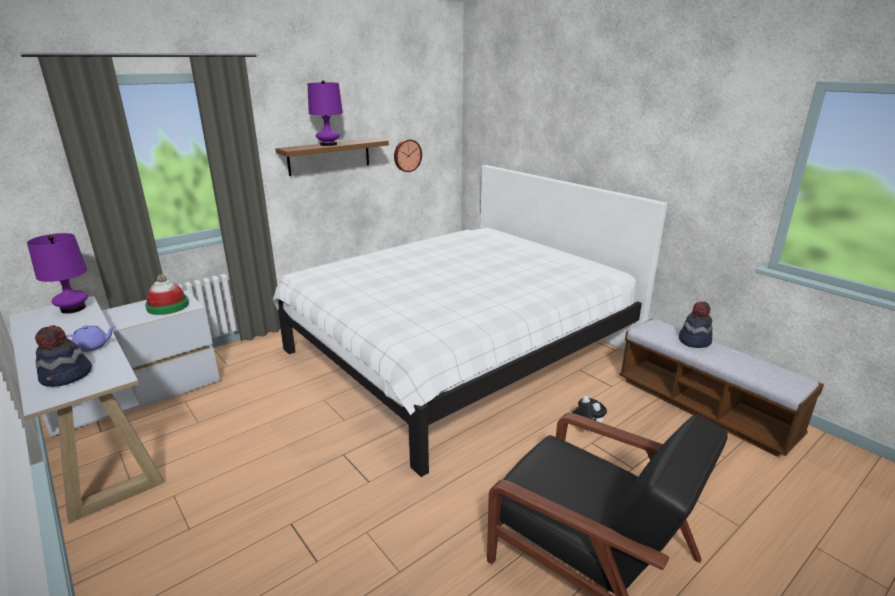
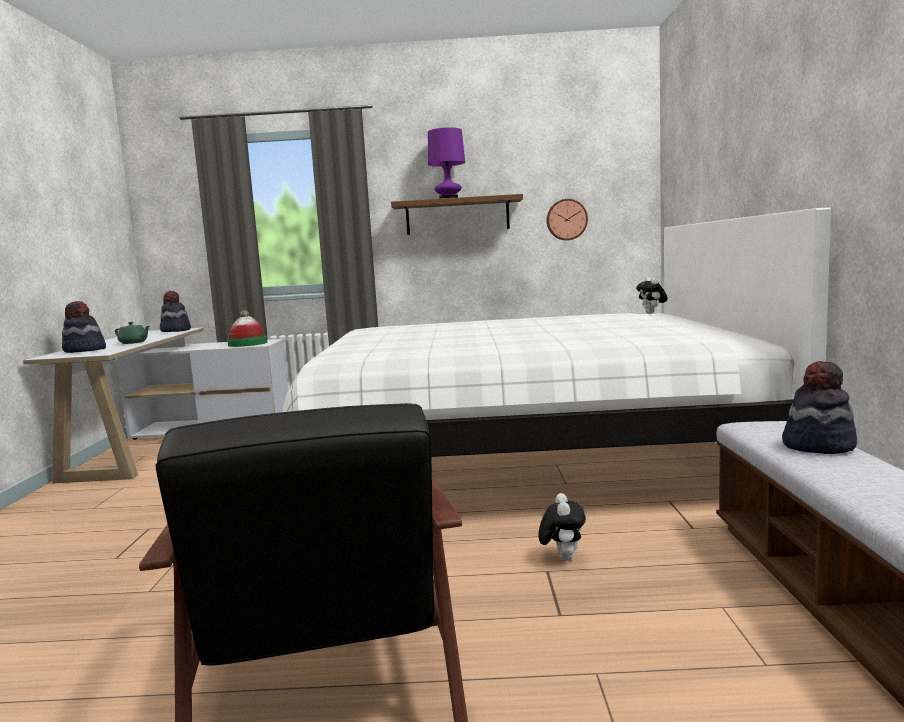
camera: 40 degrees right, 15 degrees down
(73, 309) = (175, 330): purple table lamp -> hat
(92, 346) = (134, 342): purple teapot -> green teapot
(482, 228) = (652, 313): none -> plush toy

